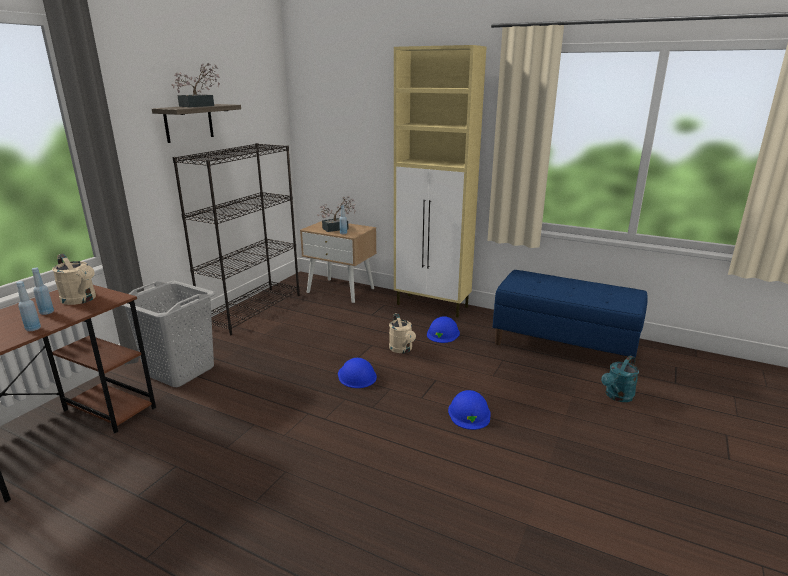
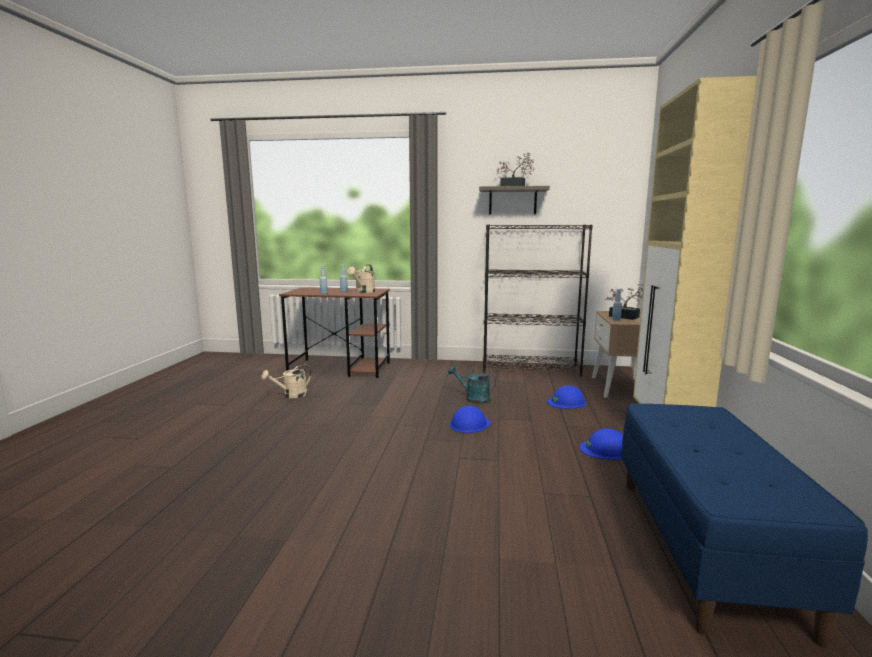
camera: 70 degrees right, 10 degrees down
(180, 370) = (423, 372): grey laundry basket -> none
(402, 349) = (540, 434): beige watering can -> beige watering can (291, 395)
(469, 413) = (451, 487): blue hard hat -> blue hard hat (566, 402)
(617, 396) = (598, 615): turquoise watering can -> turquoise watering can (473, 398)

